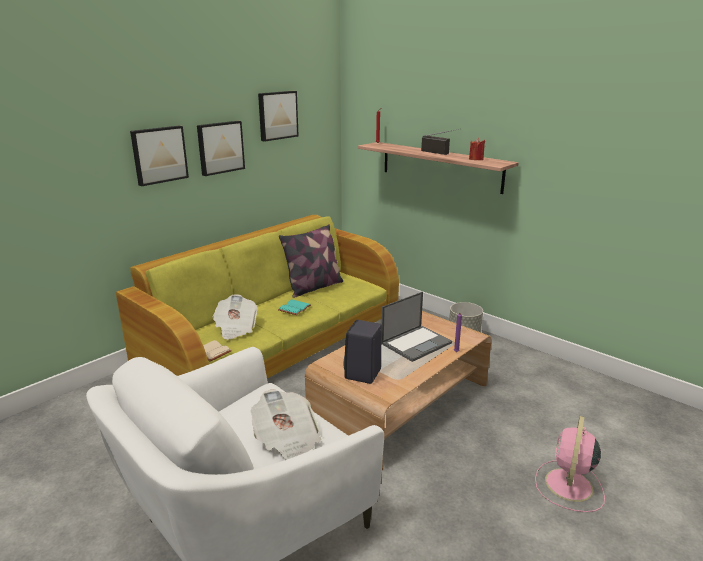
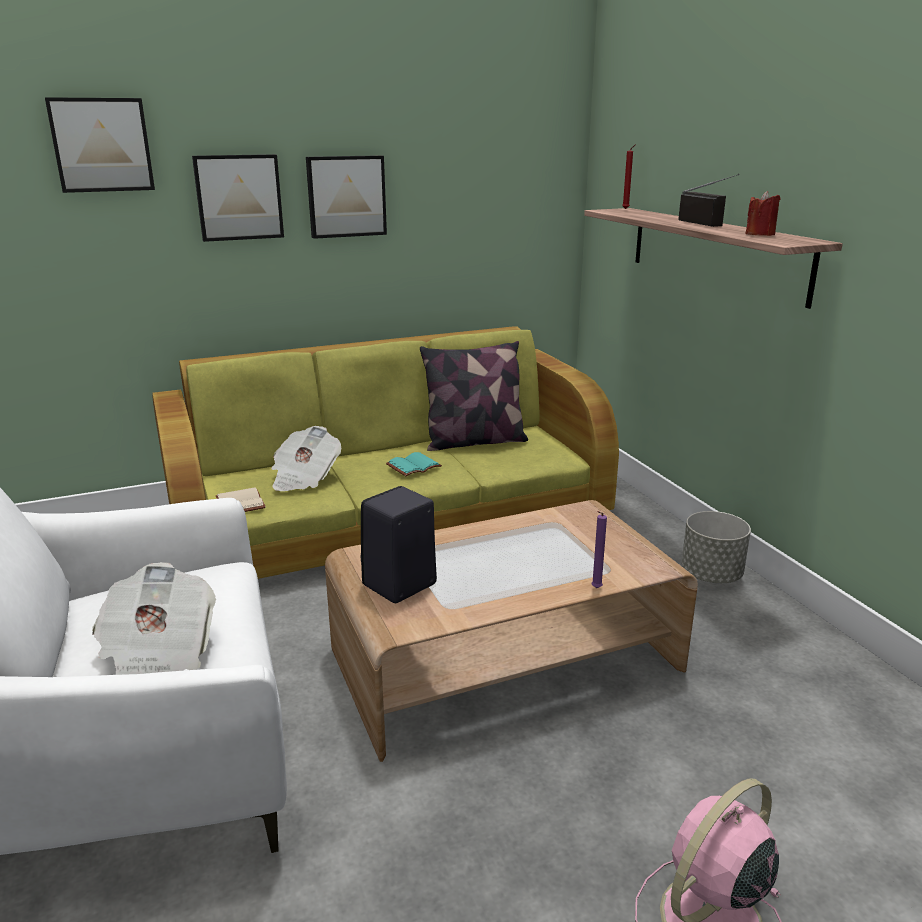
camera: 25 degrees right, 0 degrees up
(277, 115) = (456, 153): picture -> picture (102, 145)
(416, 343) = (539, 556): laptop -> none

